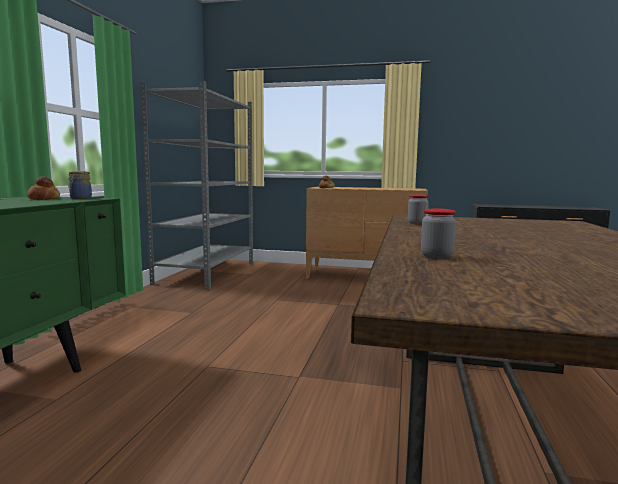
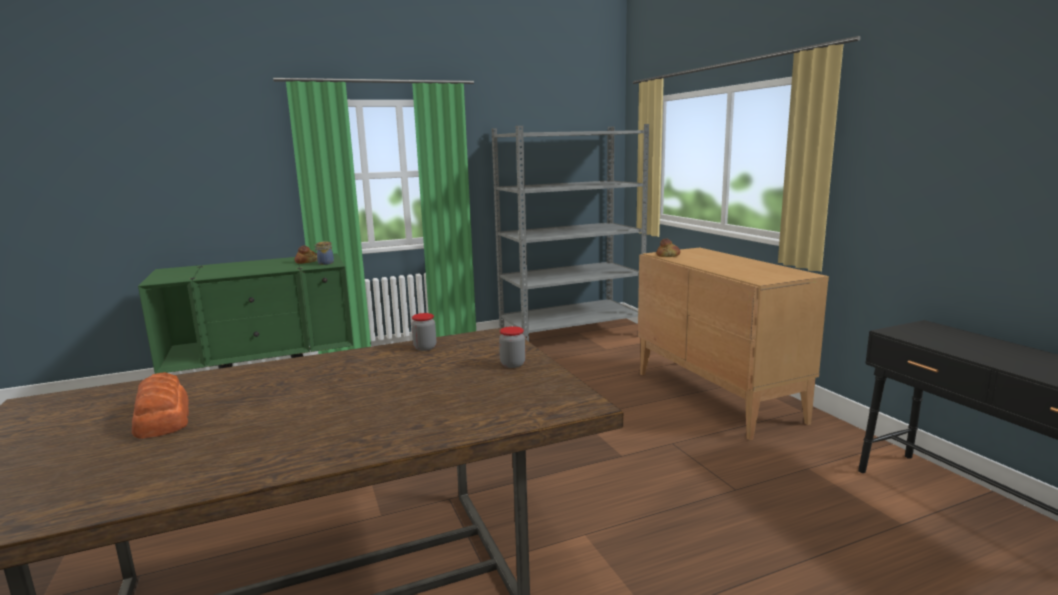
camera: 55 degrees right, 5 degrees up
(436, 256) = (191, 387): jar -> jar (512, 364)
(533, 264) = (162, 418): none -> bread

